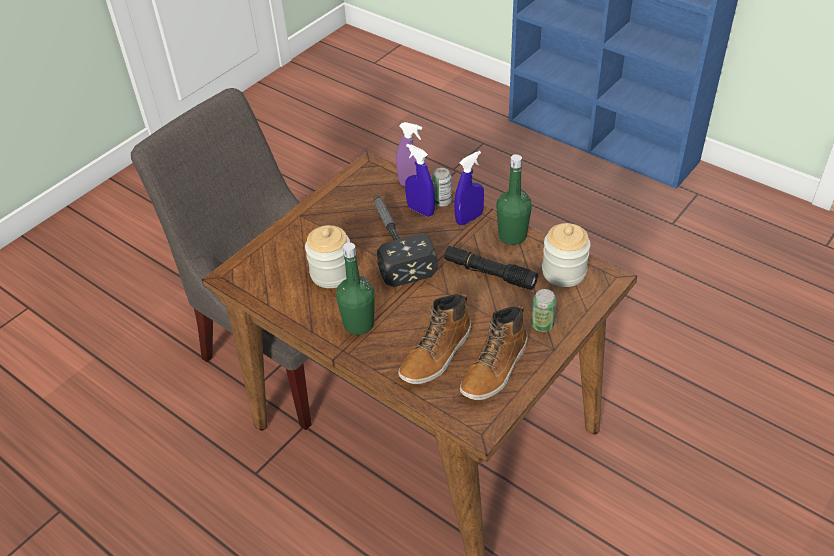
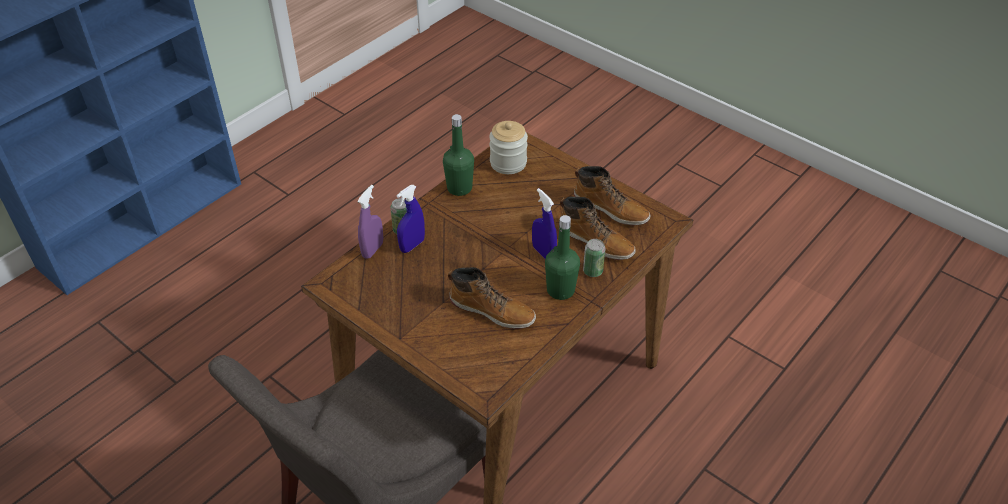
camera: 90 degrees left, 0 degrees up
(332, 273) = (492, 310): jar -> boot
(394, 243) = (456, 265): hammer -> none
(469, 218) = (431, 213): blue spray bottle -> blue spray bottle (543, 253)
(489, 273) = (504, 205): black flashlight -> none
(542, 325) = (566, 180): can -> can (592, 271)

